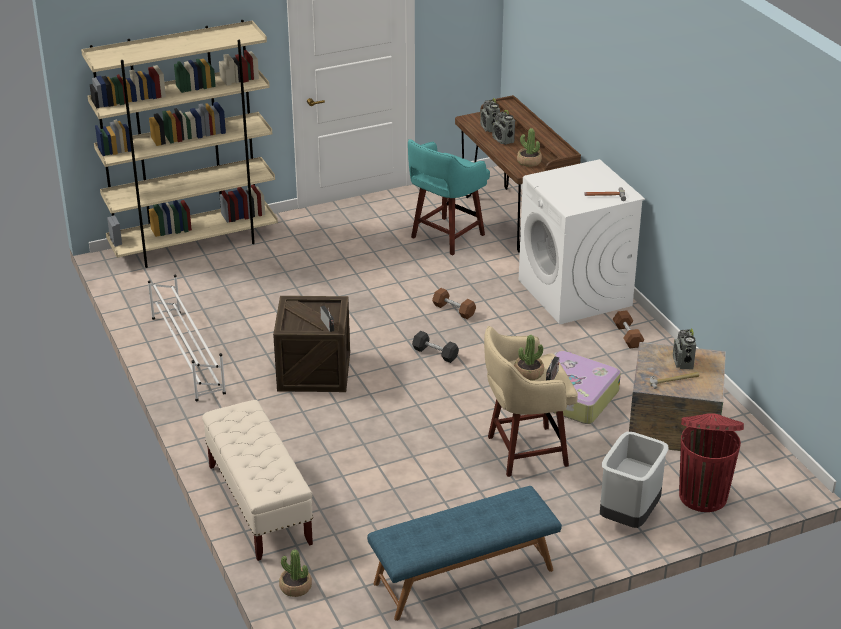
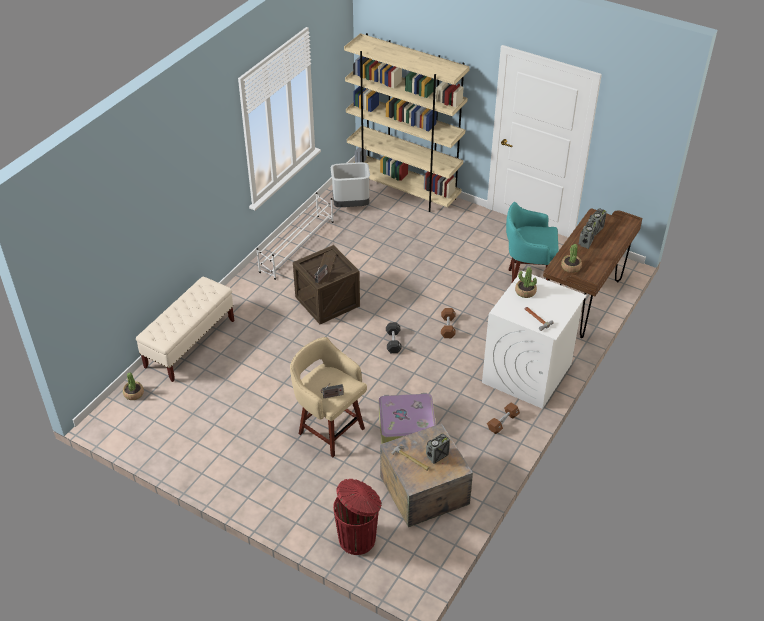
camera: 55 degrees right, 10 degrees up
(464, 577) = (191, 458): blue bench -> none
(528, 373) = (327, 382): potted plant -> potted plant (525, 292)
(629, 516) = (306, 510): grey trash can -> grey trash can (350, 206)

